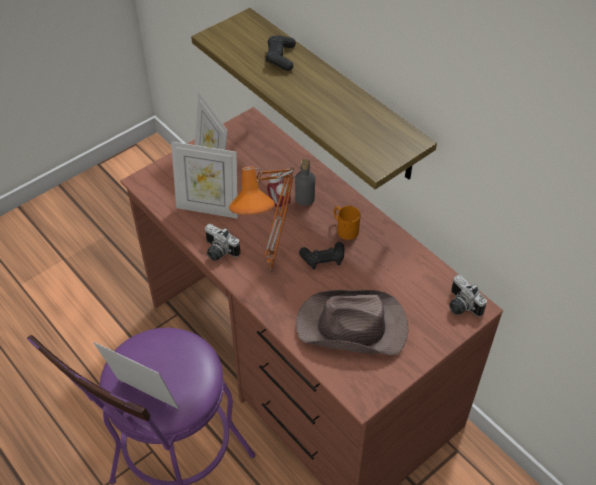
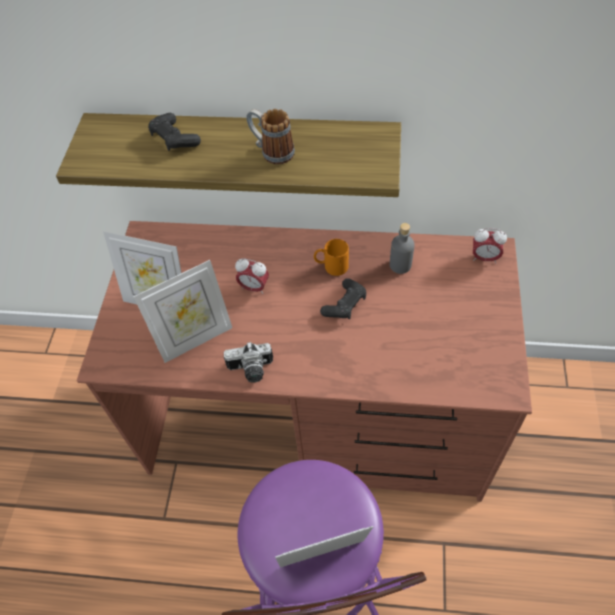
camera: 40 degrees left, 5 degrees up
(274, 269) = (316, 346): orange table lamp -> none
(305, 198) = (270, 266): grey bottle -> grey bottle (400, 265)
(327, 105) = (272, 152): none -> mug
(353, 327) = (433, 341): brown hat -> none
(460, 305) = (484, 258): camera -> alarm clock

